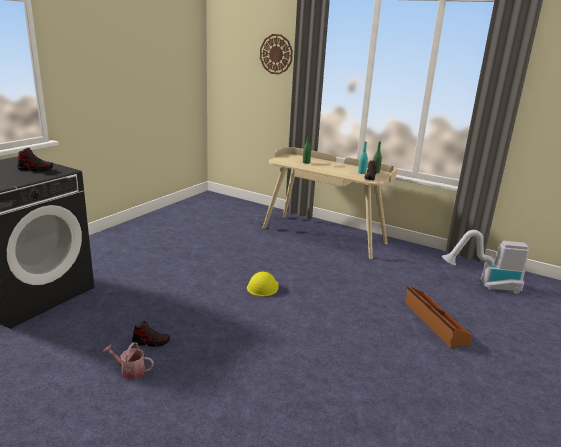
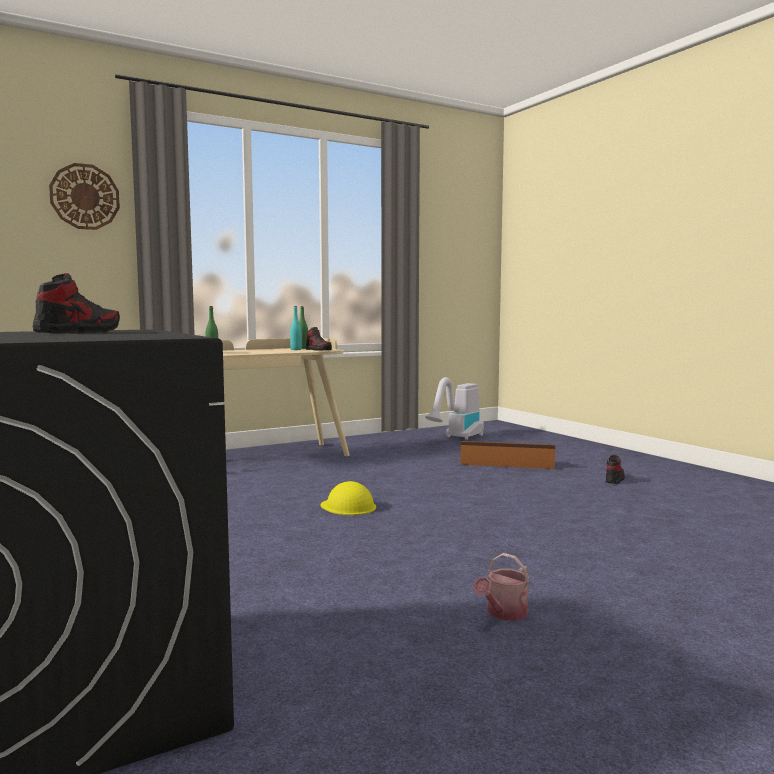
camera: 60 degrees left, 15 degrees down
(151, 342) = (430, 589): shoe -> shoe (614, 479)

